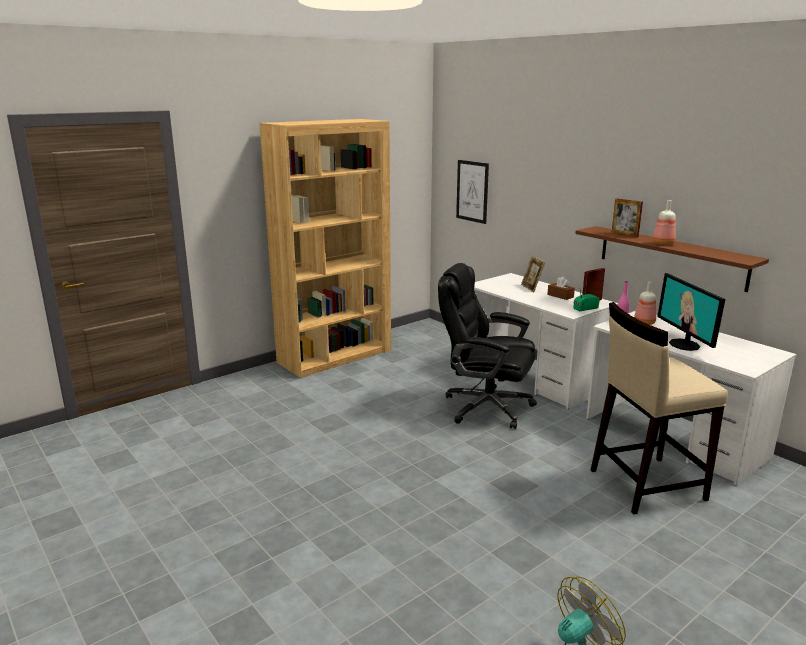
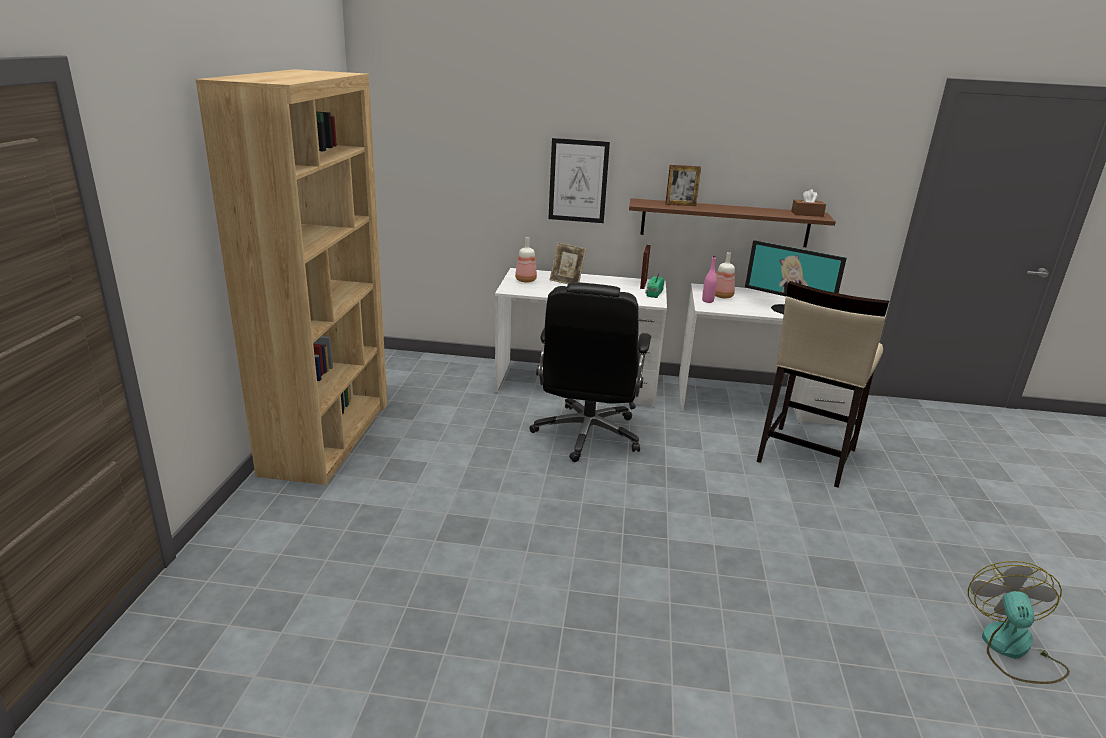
camera: 45 degrees left, 5 degrees up
(472, 191) = (434, 169): picture -> picture (578, 181)
(485, 407) = (587, 435): black office chair -> black office chair turned 60 degrees counterclockwise
(560, 296) = (607, 284): brown tissue box -> brown tissue box (807, 214)
(662, 244) = (731, 210): bottle -> bottle (525, 280)

